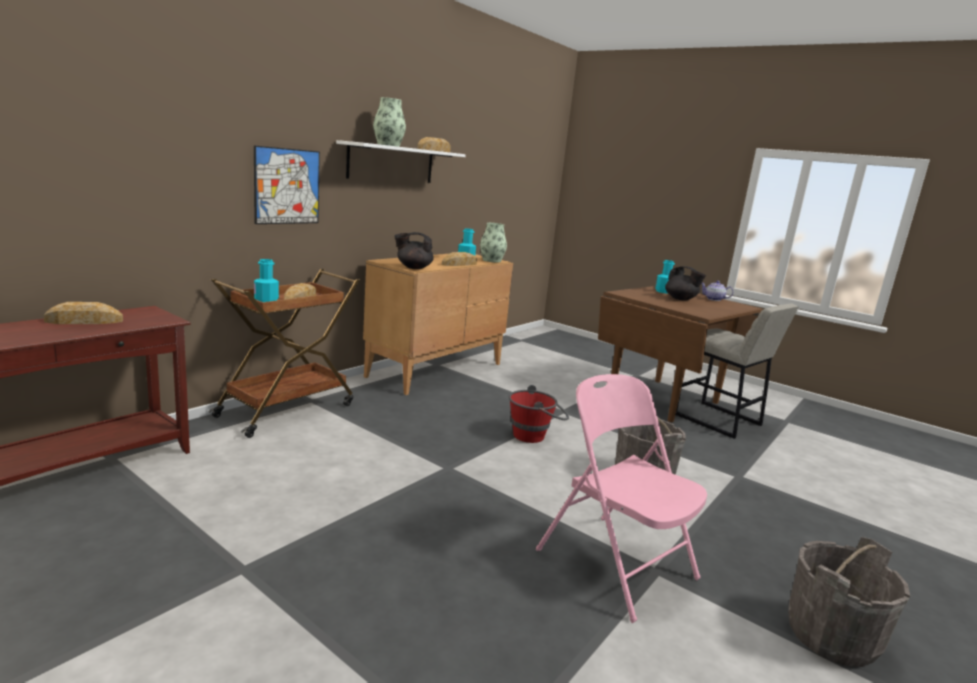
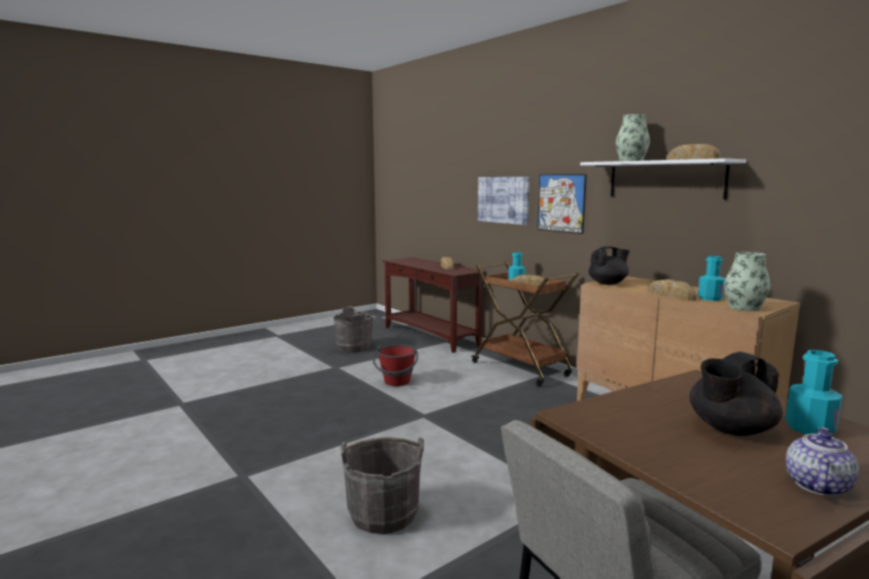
camera: 105 degrees right, 5 degrees down
(184, 181) = (503, 200): none -> picture
(413, 268) = (608, 283): black teapot -> black teapot turned 60 degrees clockwise
(535, 436) = (489, 463): red bucket -> red bucket (396, 383)
(616, 563) = (264, 461): pink chair -> none
(831, 636) = (102, 538): grey bucket -> grey bucket (354, 347)

